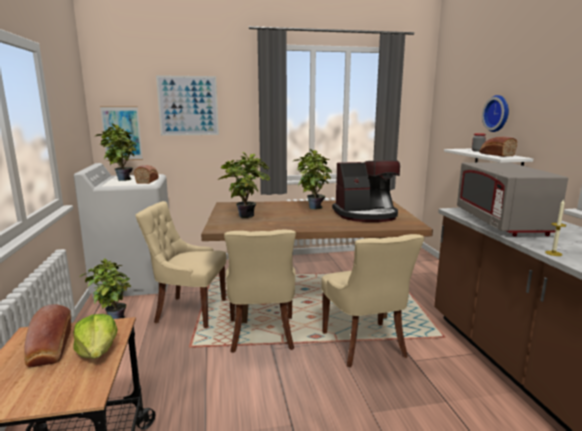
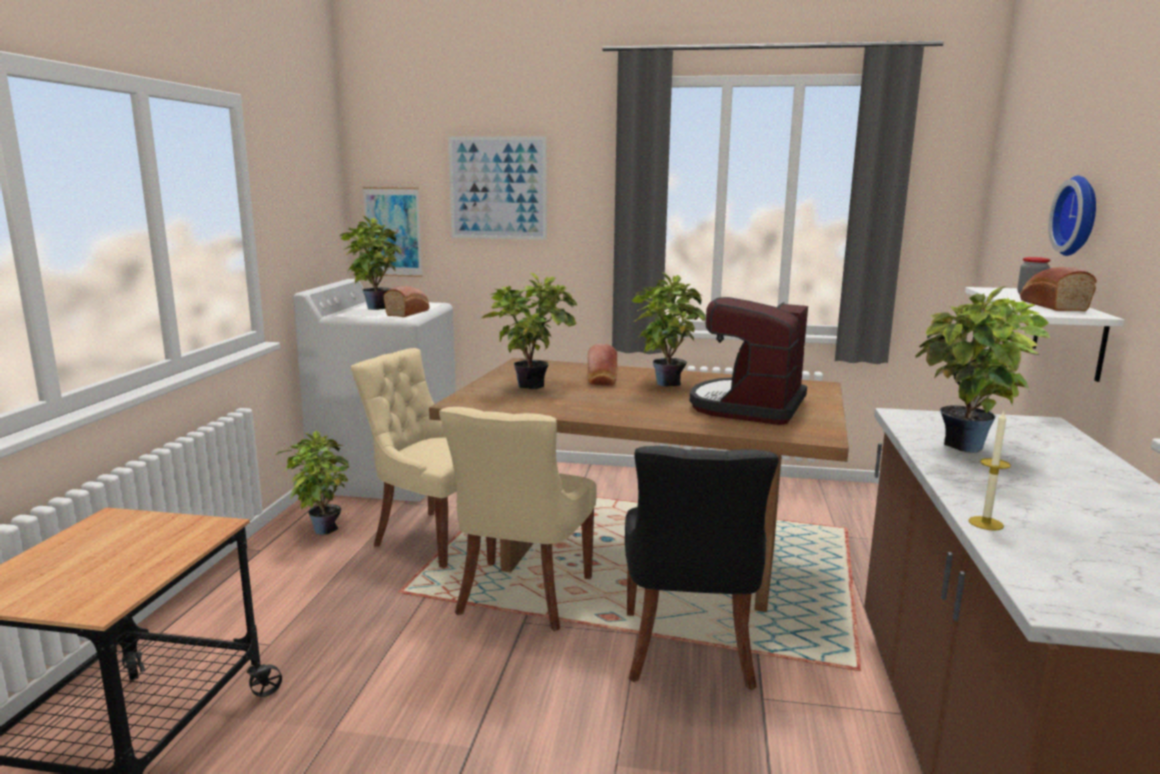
camera: 20 degrees right, 0 degrees up
(50, 349) = (111, 542): bread -> bread (601, 379)
(97, 351) = (160, 556): lettuce -> none
(365, 345) = (689, 651): beige chair -> black chair
(366, 215) = (748, 406): coffee machine -> coffee machine turned 105 degrees clockwise
(501, 223) = (968, 450): grey microwave -> potted plant

